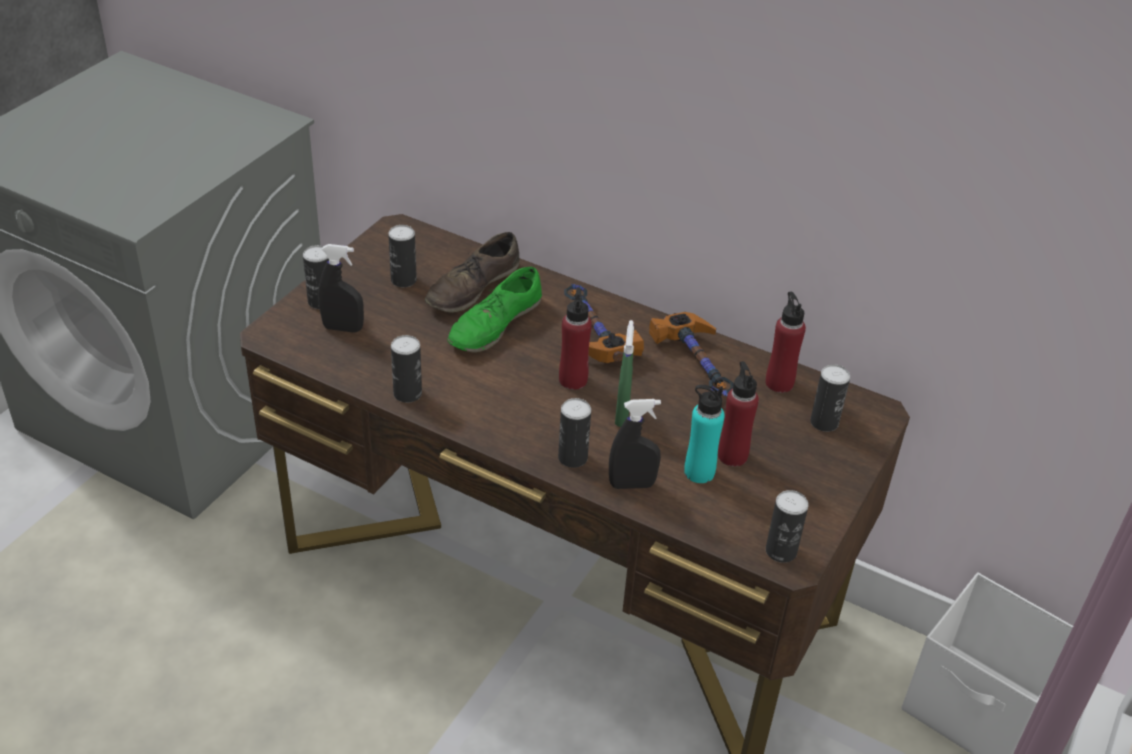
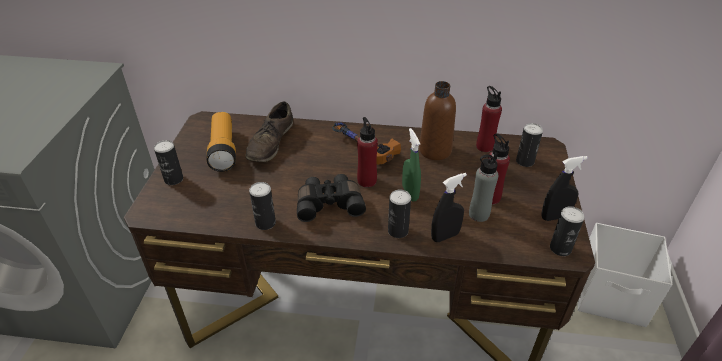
camera: 20 degrees left, 0 degrees up
(343, 328) = (198, 192): black spray bottle -> black spray bottle (555, 217)
(403, 280) = (223, 150): can -> flashlight
(494, 324) = (297, 161): green shoe -> none
(503, 395) = (329, 204): none -> black binoculars
(699, 367) = (435, 150): hammer -> brown bottle
(699, 472) = (478, 214): turquoise bottle -> grey bottle

